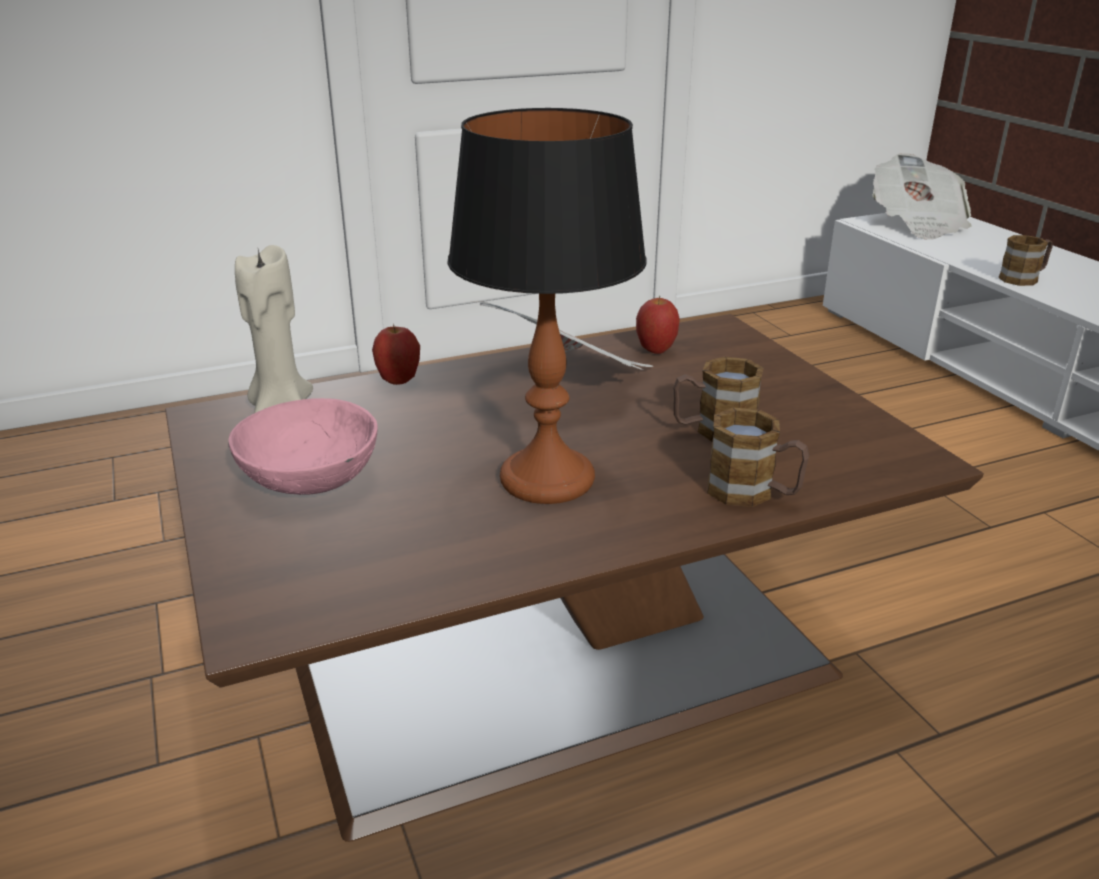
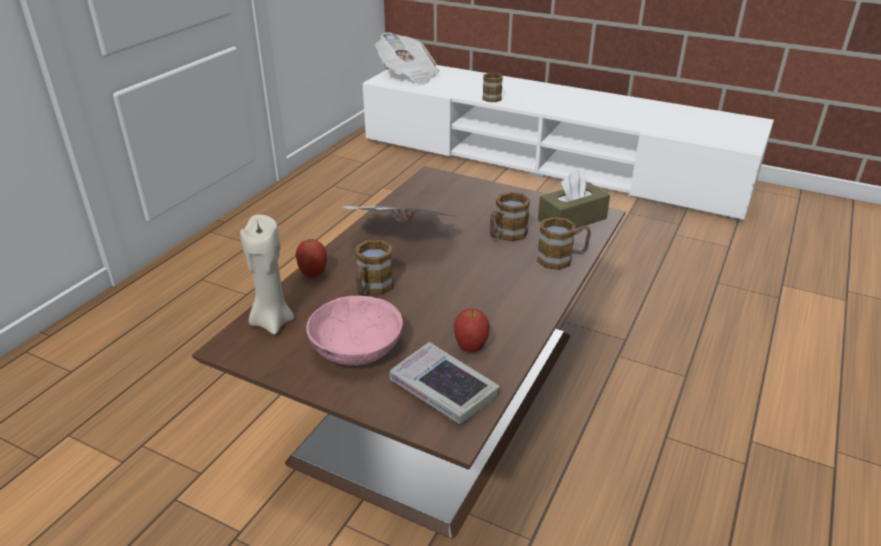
camera: 40 degrees left, 5 degrees up
(324, 570) = (443, 389): none -> book
(435, 422) = (372, 289): none -> mug
(547, 478) = (471, 293): table lamp -> none
(655, 350) = (419, 201): apple -> apple (471, 348)
(859, 449) = (572, 219): none -> brown tissue box

